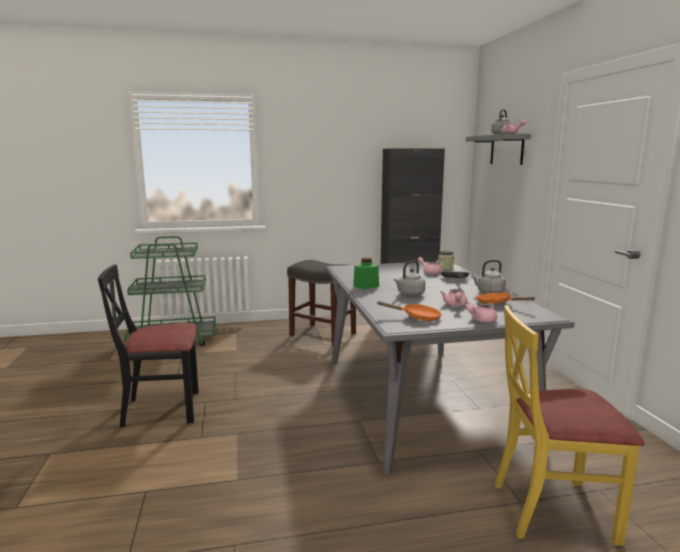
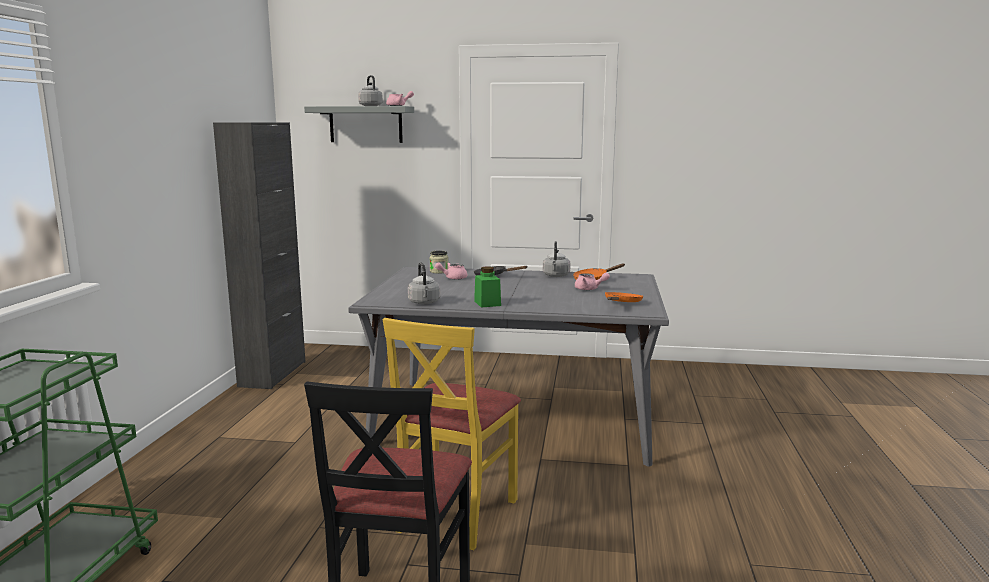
camera: 70 degrees left, 0 degrees up
(321, 334) = (255, 437): grey stool -> none
(409, 294) = (539, 295): grey kettle -> grey kettle (424, 303)
(480, 320) = (640, 290): pink teapot -> none
(552, 509) = (714, 416): yellow chair -> yellow chair (455, 513)

